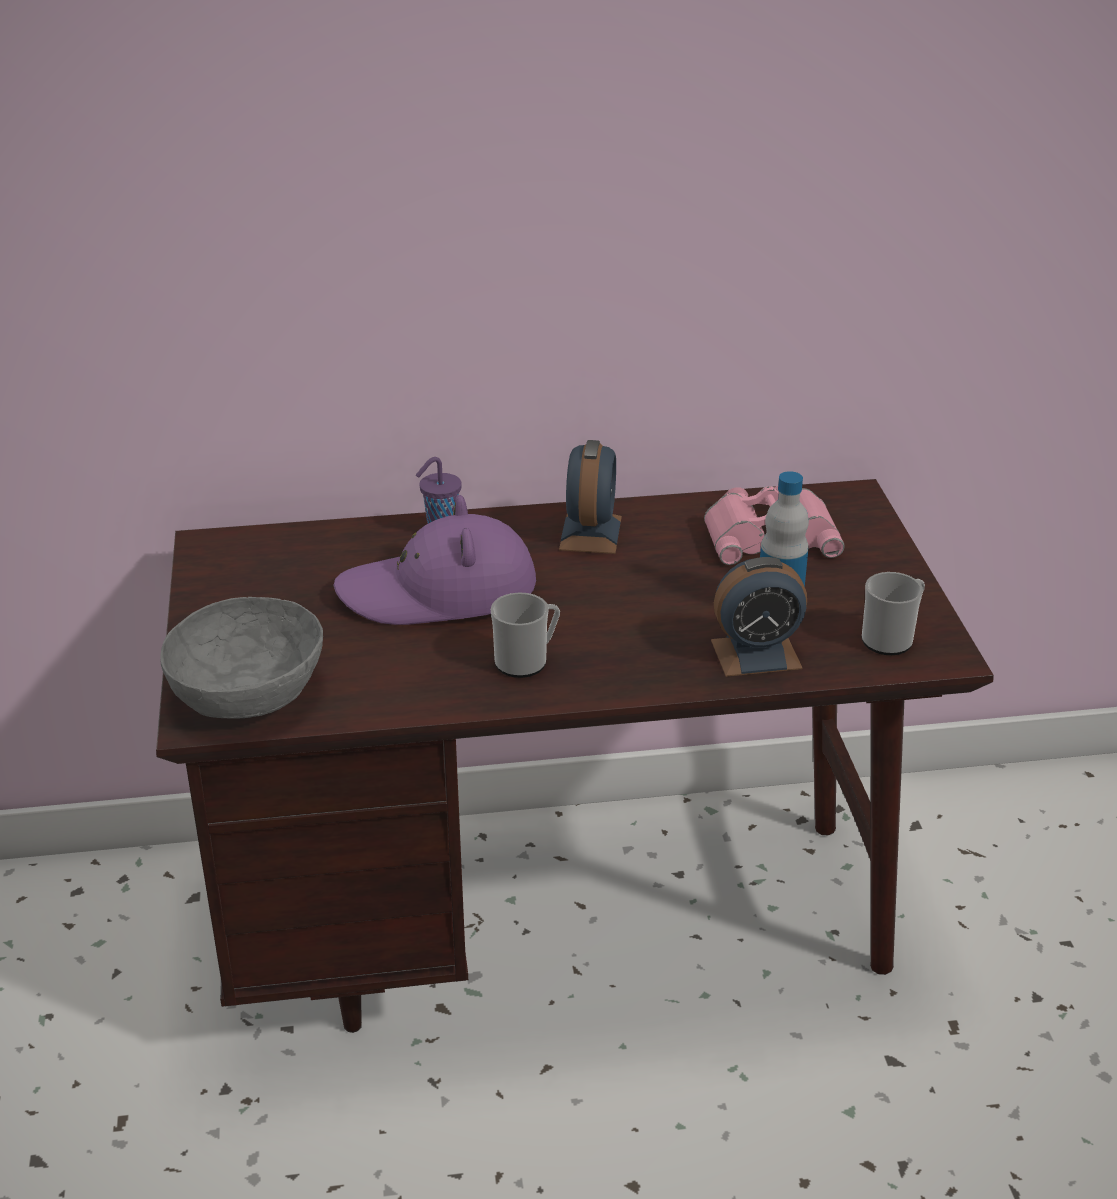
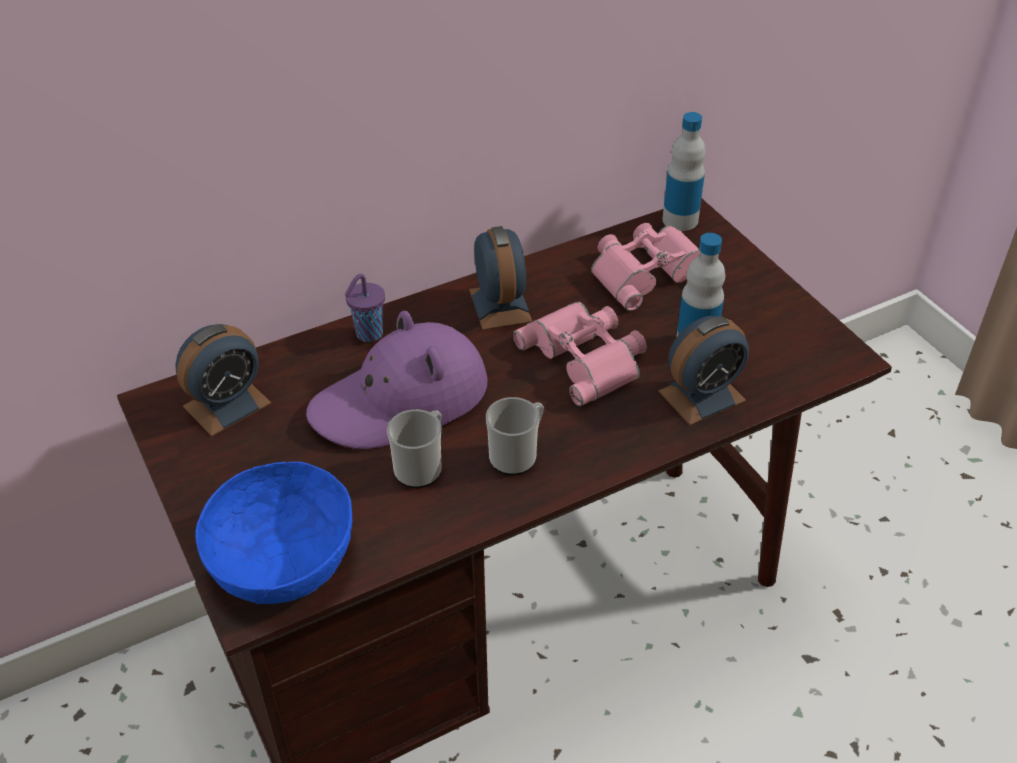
camera: 20 degrees left, 10 degrees up
(248, 692) = (282, 559): grey bowl -> blue bowl
(270, 559) = (227, 404): none -> alarm clock
(653, 595) = (586, 357): none -> pink binoculars
(838, 496) = (680, 220): none -> bottle
(891, 639) = (798, 352): mug -> mug (421, 467)

